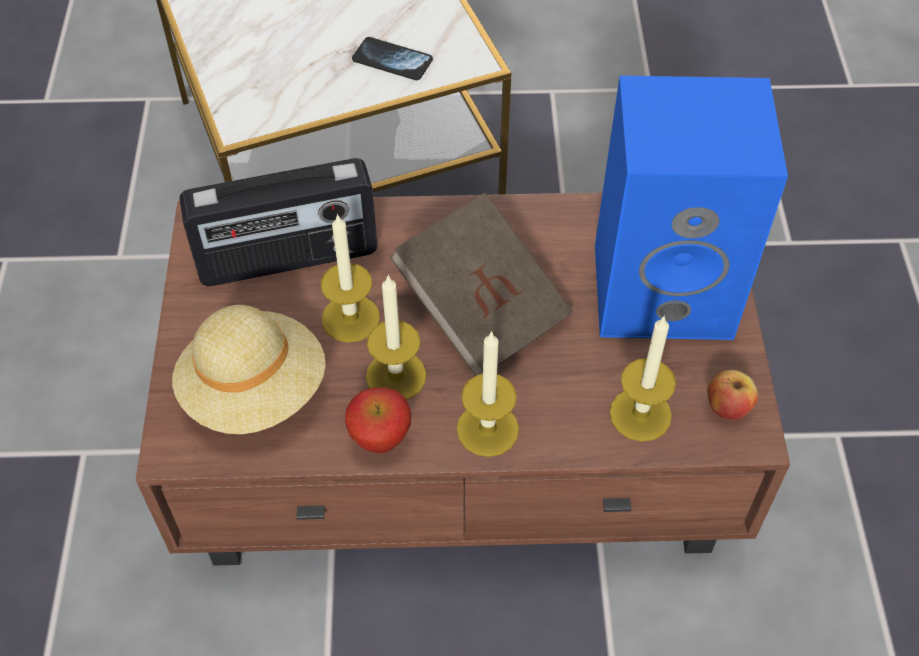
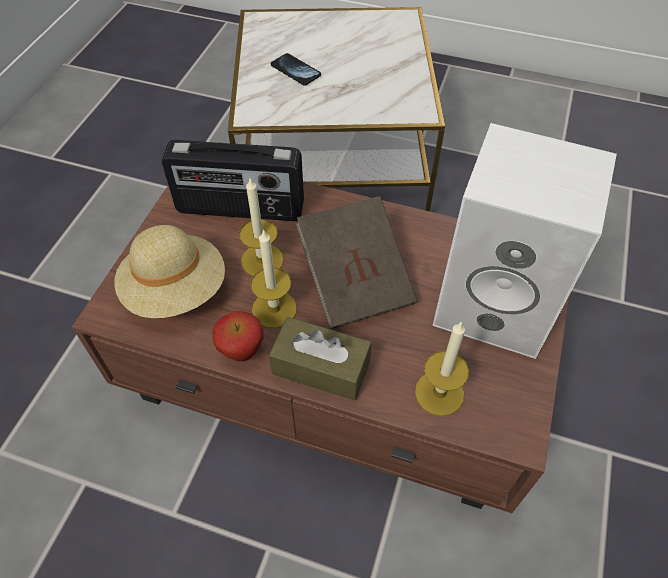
camera: 20 degrees right, 0 degrees up
(392, 60) = (367, 99): phone -> phone (295, 70)
(487, 429) = (321, 367): candle -> brown tissue box
(666, 288) = (497, 304): blue speaker -> white speaker
(727, 407) = (510, 409): apple -> none

